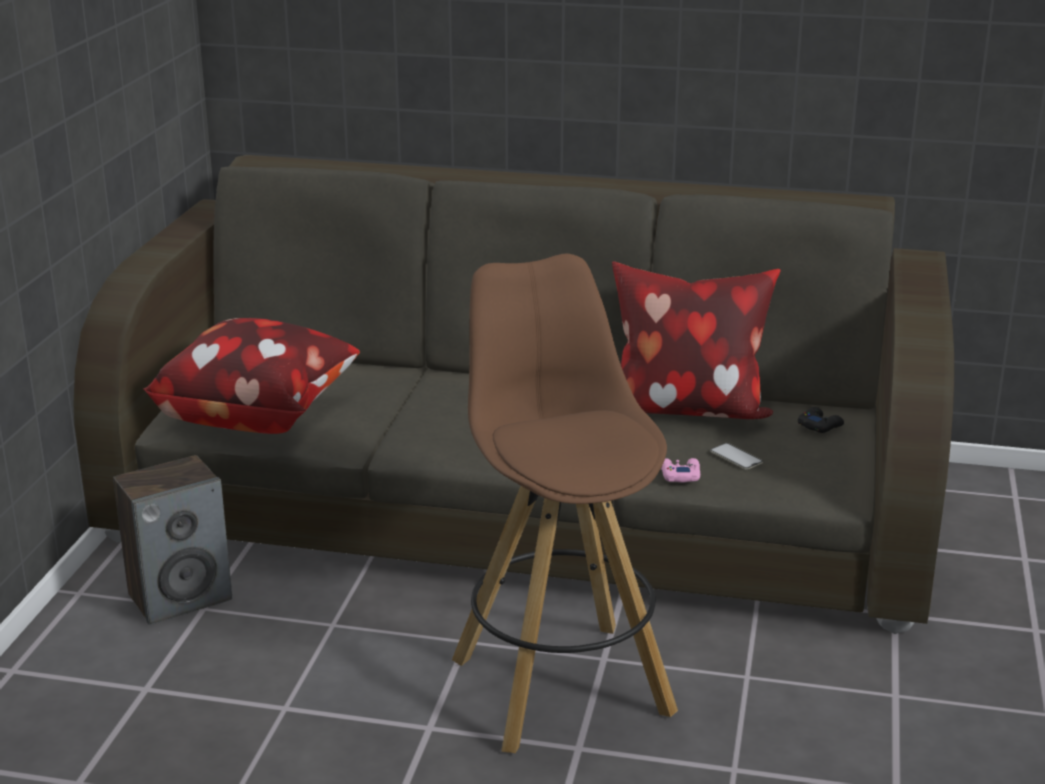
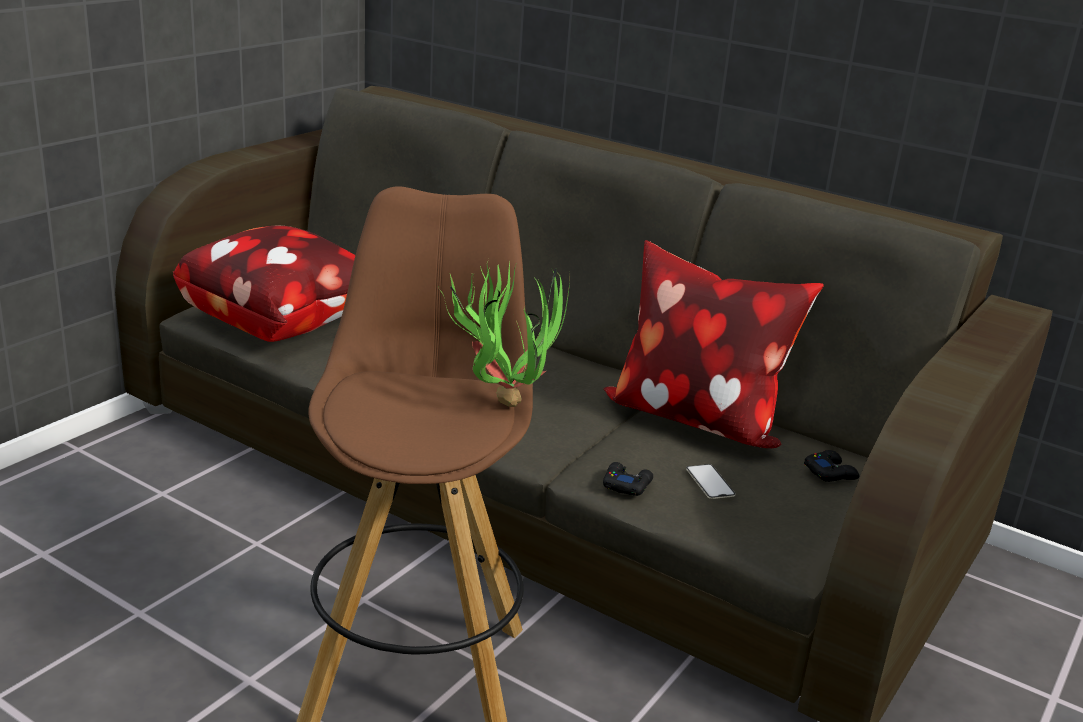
camera: 20 degrees right, 0 degrees up
(180, 597) = (153, 477): speaker -> none
(627, 418) = (502, 397): none -> potted plant
(679, 475) = (626, 484): pink game controller -> black game controller

